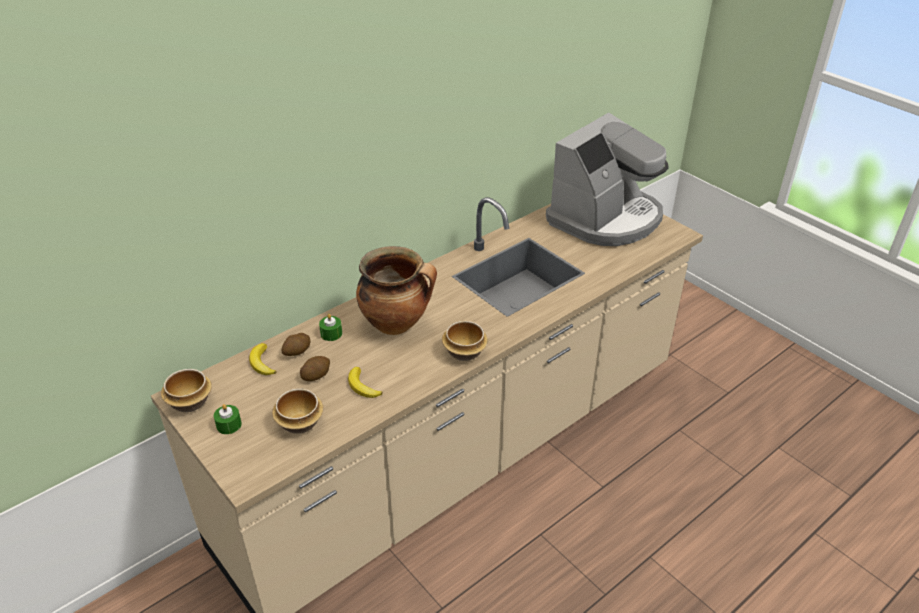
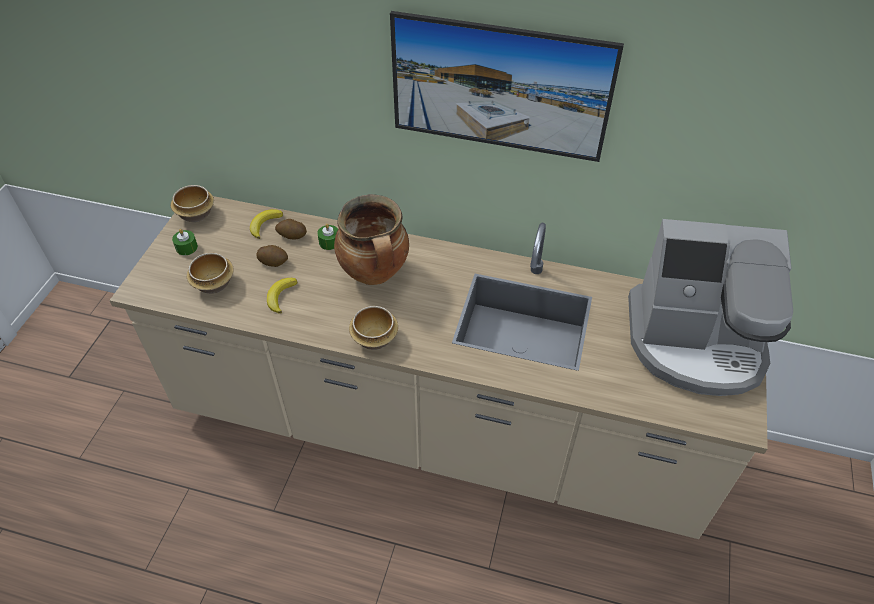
camera: 55 degrees right, 10 degrees up
(424, 131) = (497, 115): none -> picture

